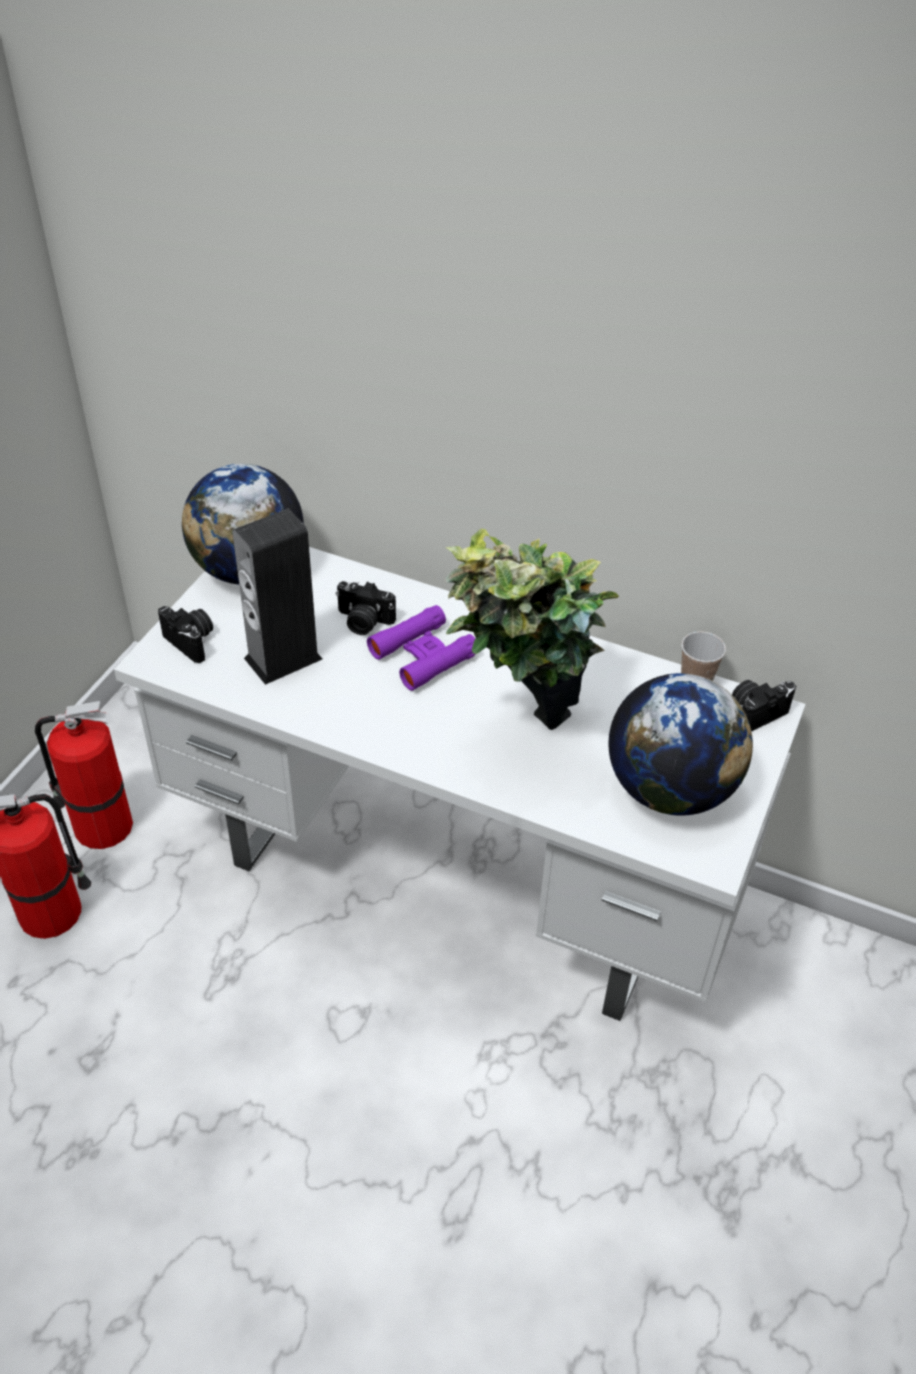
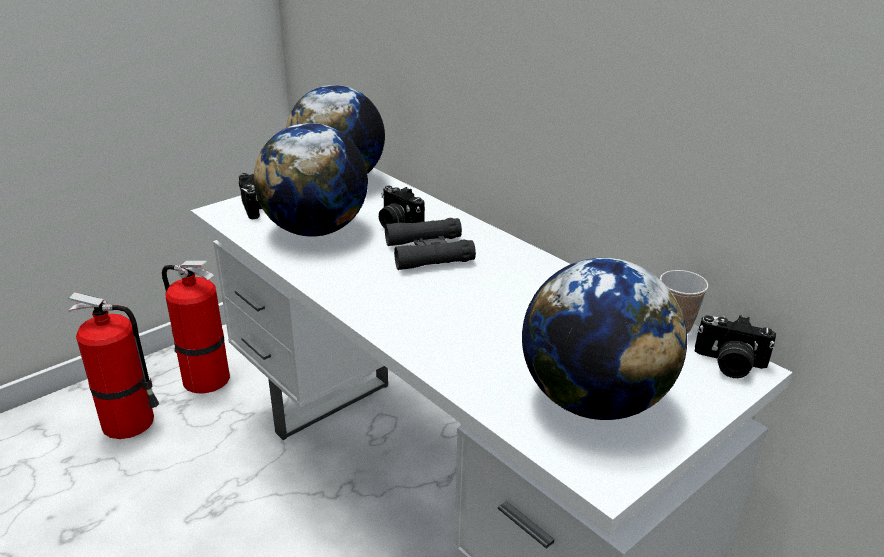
camera: 25 degrees right, 15 degrees down
(283, 658) = (315, 230): speaker -> globe
(423, 655) = (429, 252): purple binoculars -> black binoculars
(520, 737) = (470, 323): potted plant -> none
(755, 712) = (729, 364): camera -> camera turned 150 degrees counterclockwise

